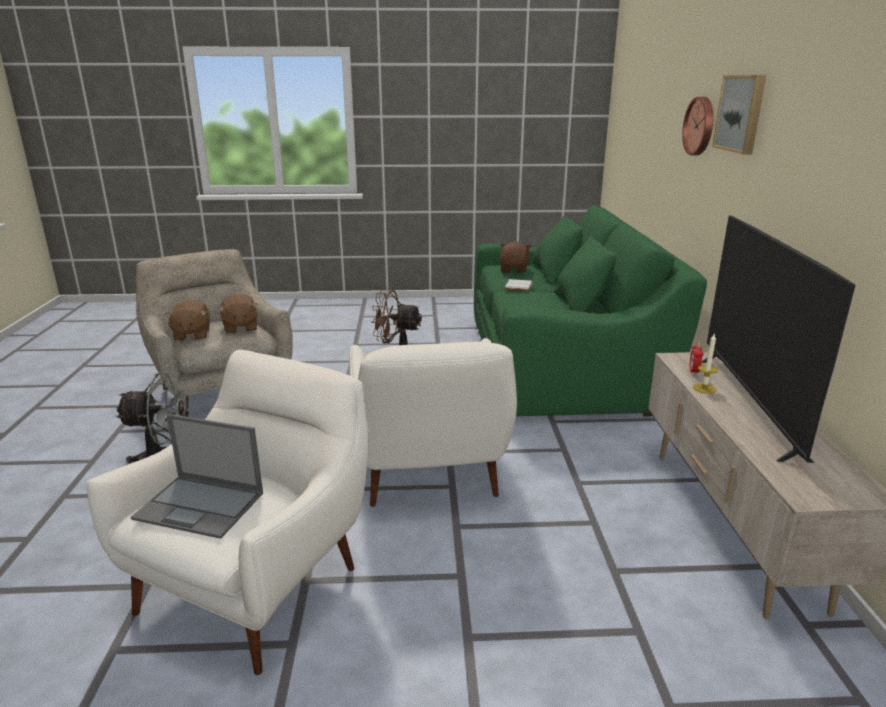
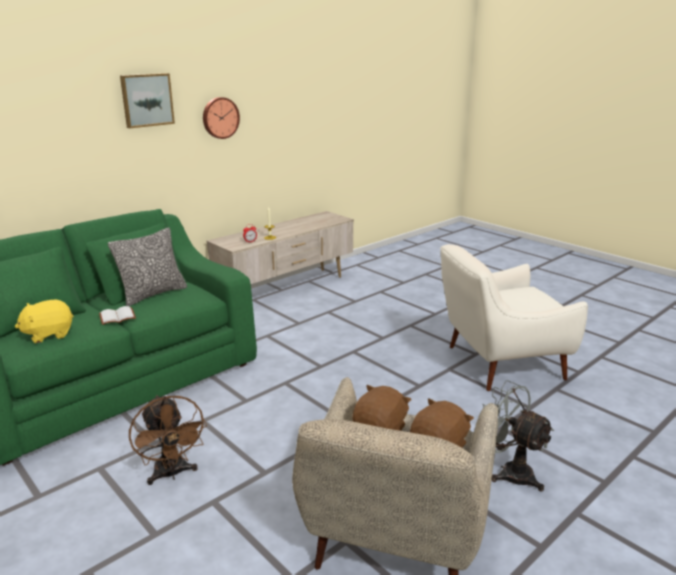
camera: 130 degrees left, 0 degrees up
(201, 506) = (532, 300): laptop -> none
(429, 473) = (352, 362): white armchair -> none
(514, 269) = (49, 334): brown plush toy -> yellow plush toy
(554, 301) = (153, 294): none -> pillow
(700, 126) = (84, 118): wall clock -> wall clock (220, 117)
(749, 404) = (276, 230): television -> none

